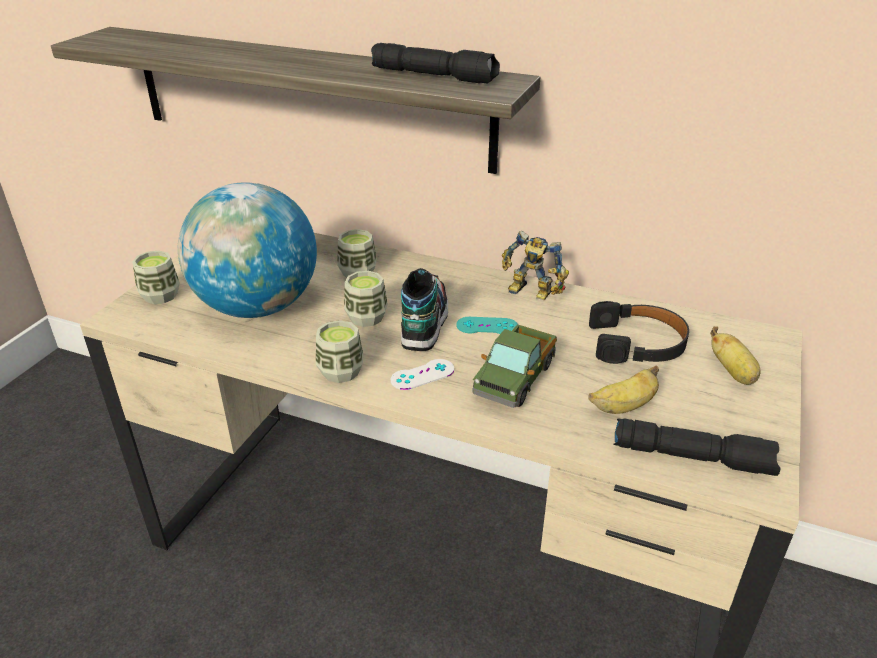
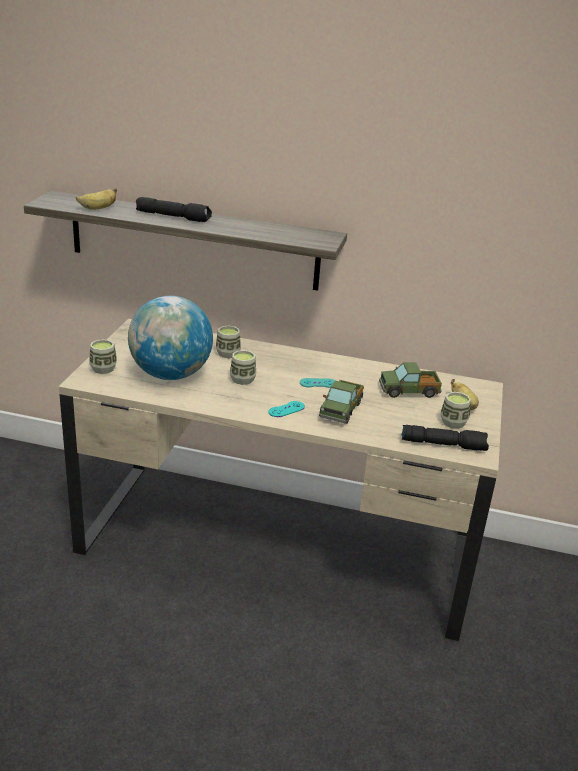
camera: 10 degrees left, 5 degrees down
(340, 371) = (237, 408): cup -> cup (453, 422)
(422, 375) = (286, 409): white game controller -> turquoise game controller
(423, 322) = (279, 382): shoe -> none
(435, 76) = (285, 232): black flashlight -> black flashlight (174, 217)
(530, 293) = (341, 364): toy robot -> none
(623, 407) = (404, 423): banana -> banana (98, 208)
(637, 344) = (409, 391): black headphones -> toy truck

